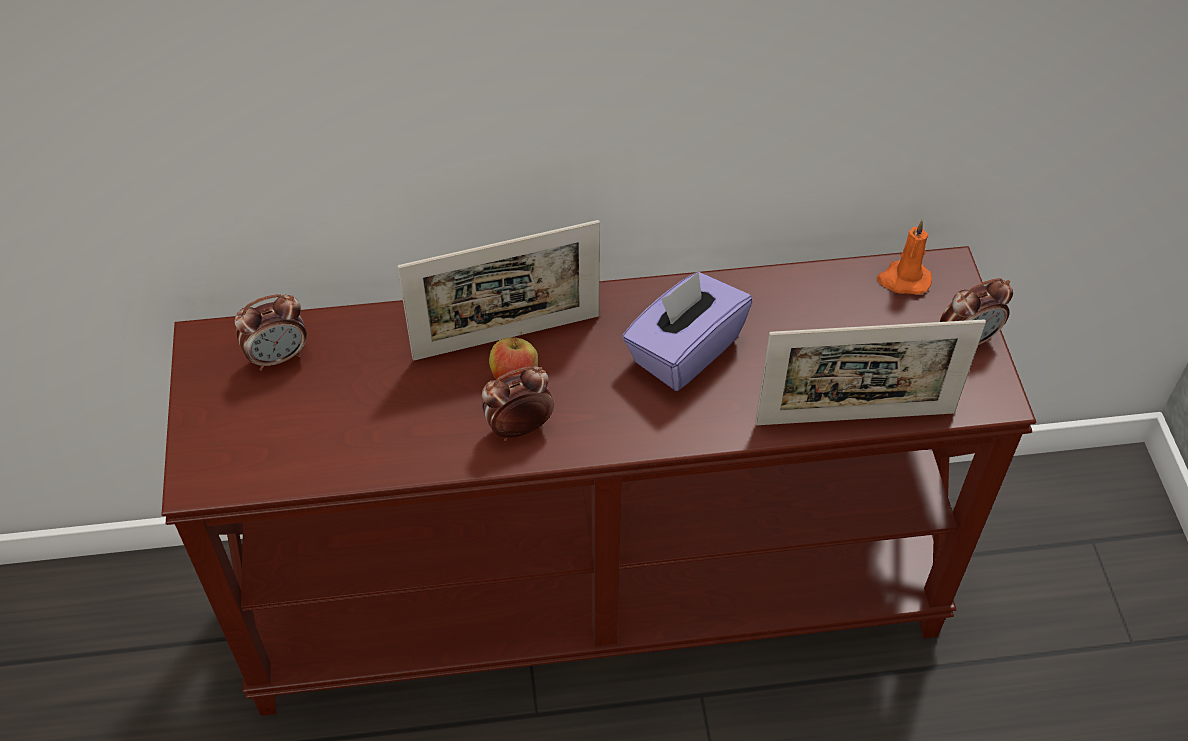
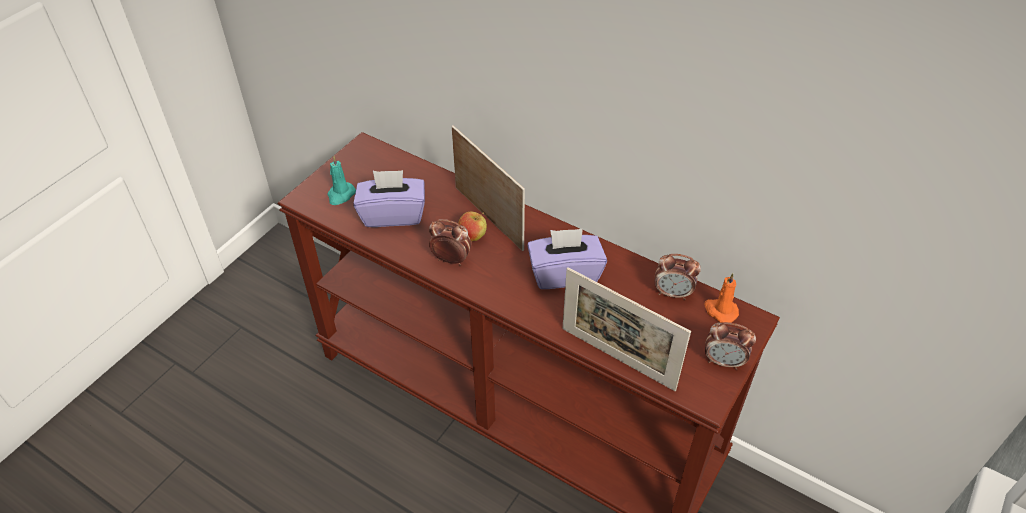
camera: 40 degrees right, 5 degrees down
(253, 438) = (340, 195): none -> turquoise candle
(279, 356) = (385, 169): alarm clock -> alarm clock (673, 293)
(366, 417) = (393, 214): none -> purple tissue box
(507, 337) = (488, 218): picture frame -> picture frame turned 150 degrees counterclockwise

